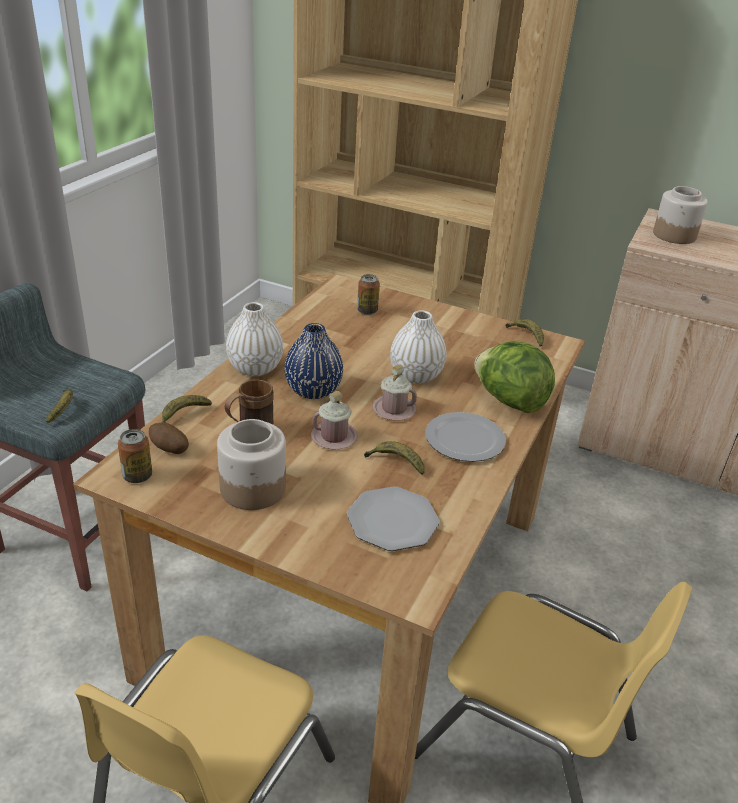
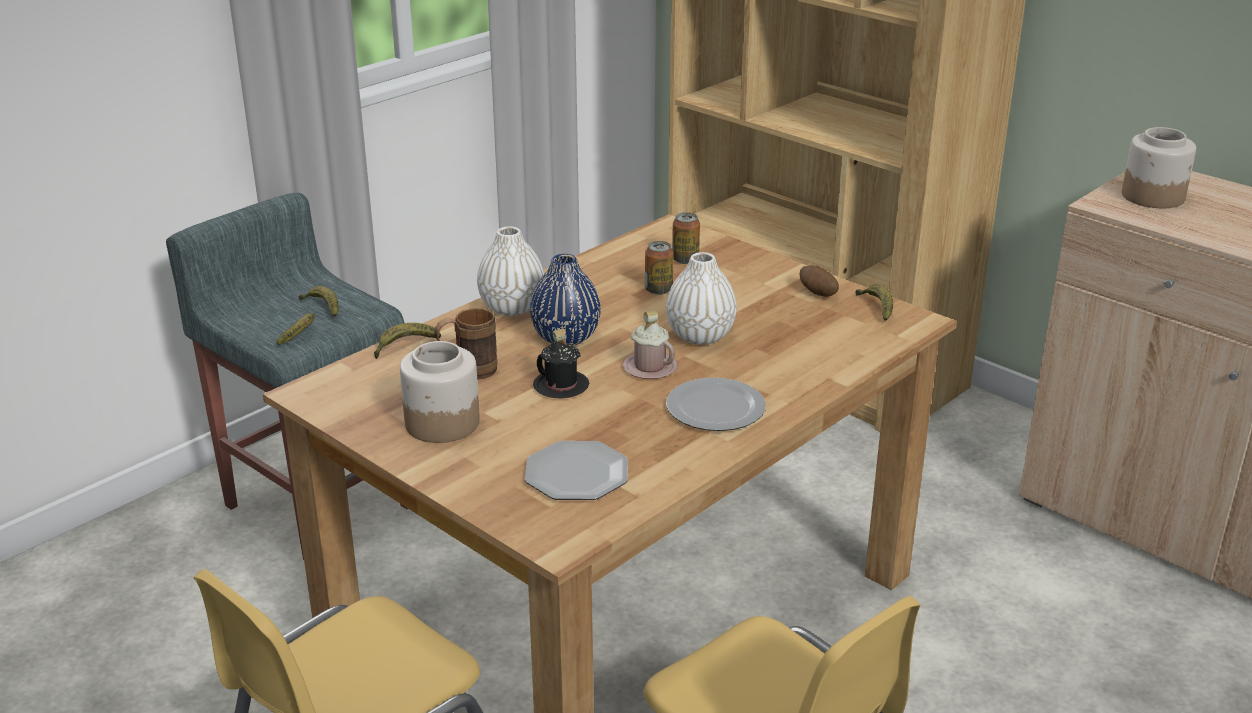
camera: 20 degrees right, 5 degrees down
(137, 476) = (329, 396): can -> can (658, 290)
(169, 449) = (374, 376): potato -> potato (817, 294)
(334, 437) = (561, 386): pink mug -> black mug
(395, 463) = (616, 421): banana -> banana (323, 307)
(509, 401) = (801, 376): lettuce -> none

